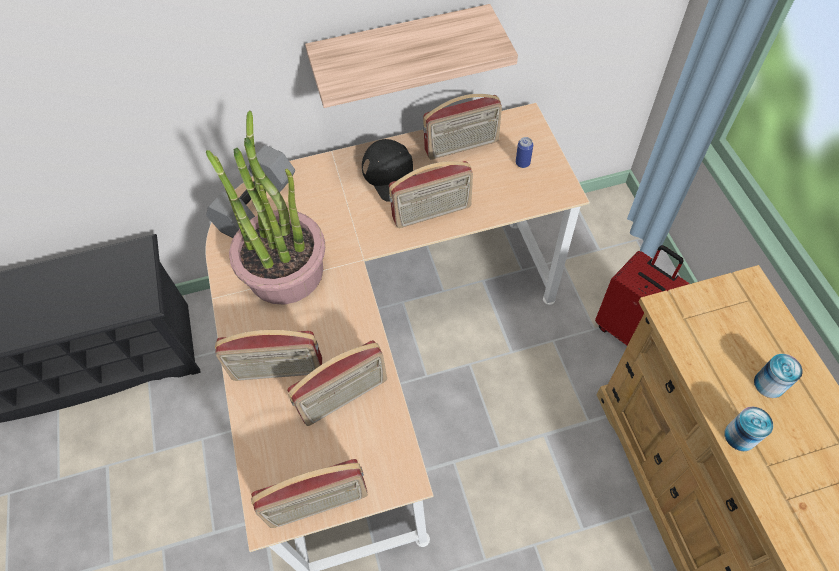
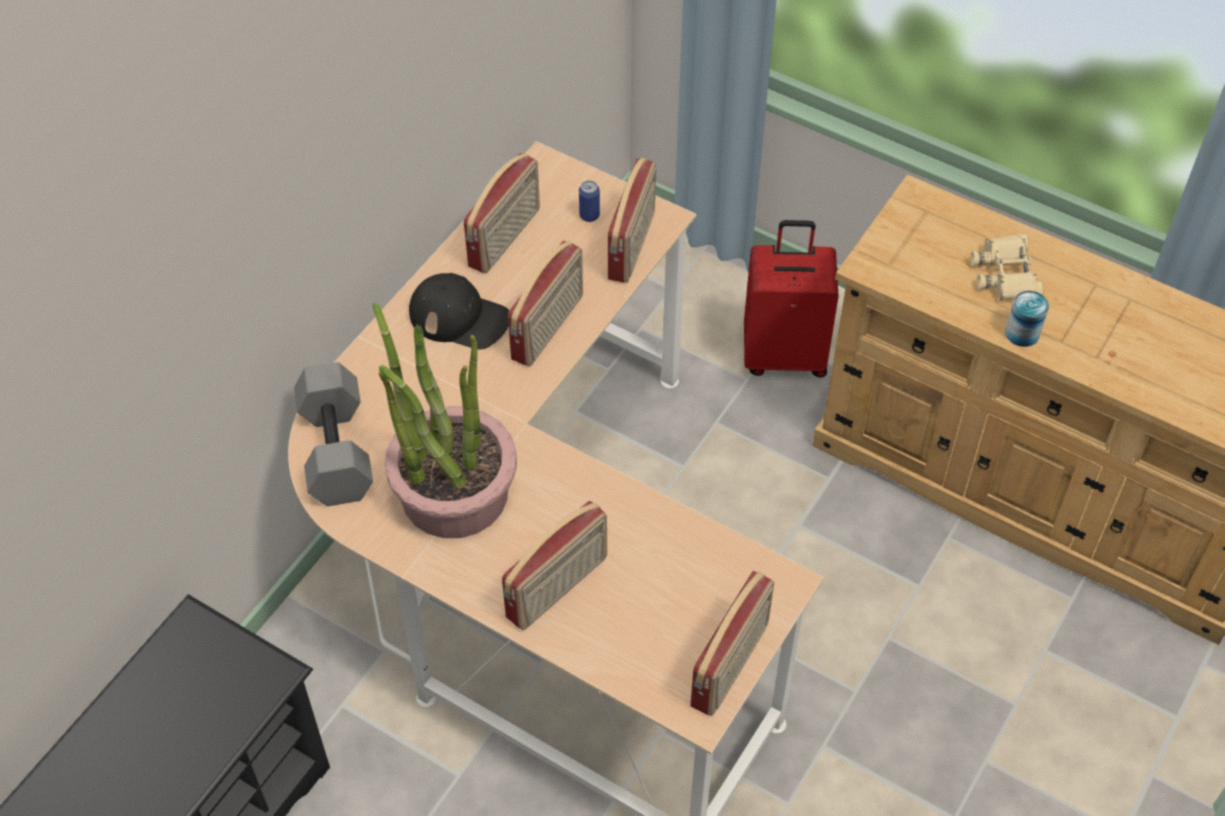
camera: 45 degrees left, 5 degrees down
(344, 397) = (653, 560): radio -> radio (633, 245)
(401, 51) = (404, 159): shelf -> none
(769, 384) = (1006, 274): can -> beige binoculars

